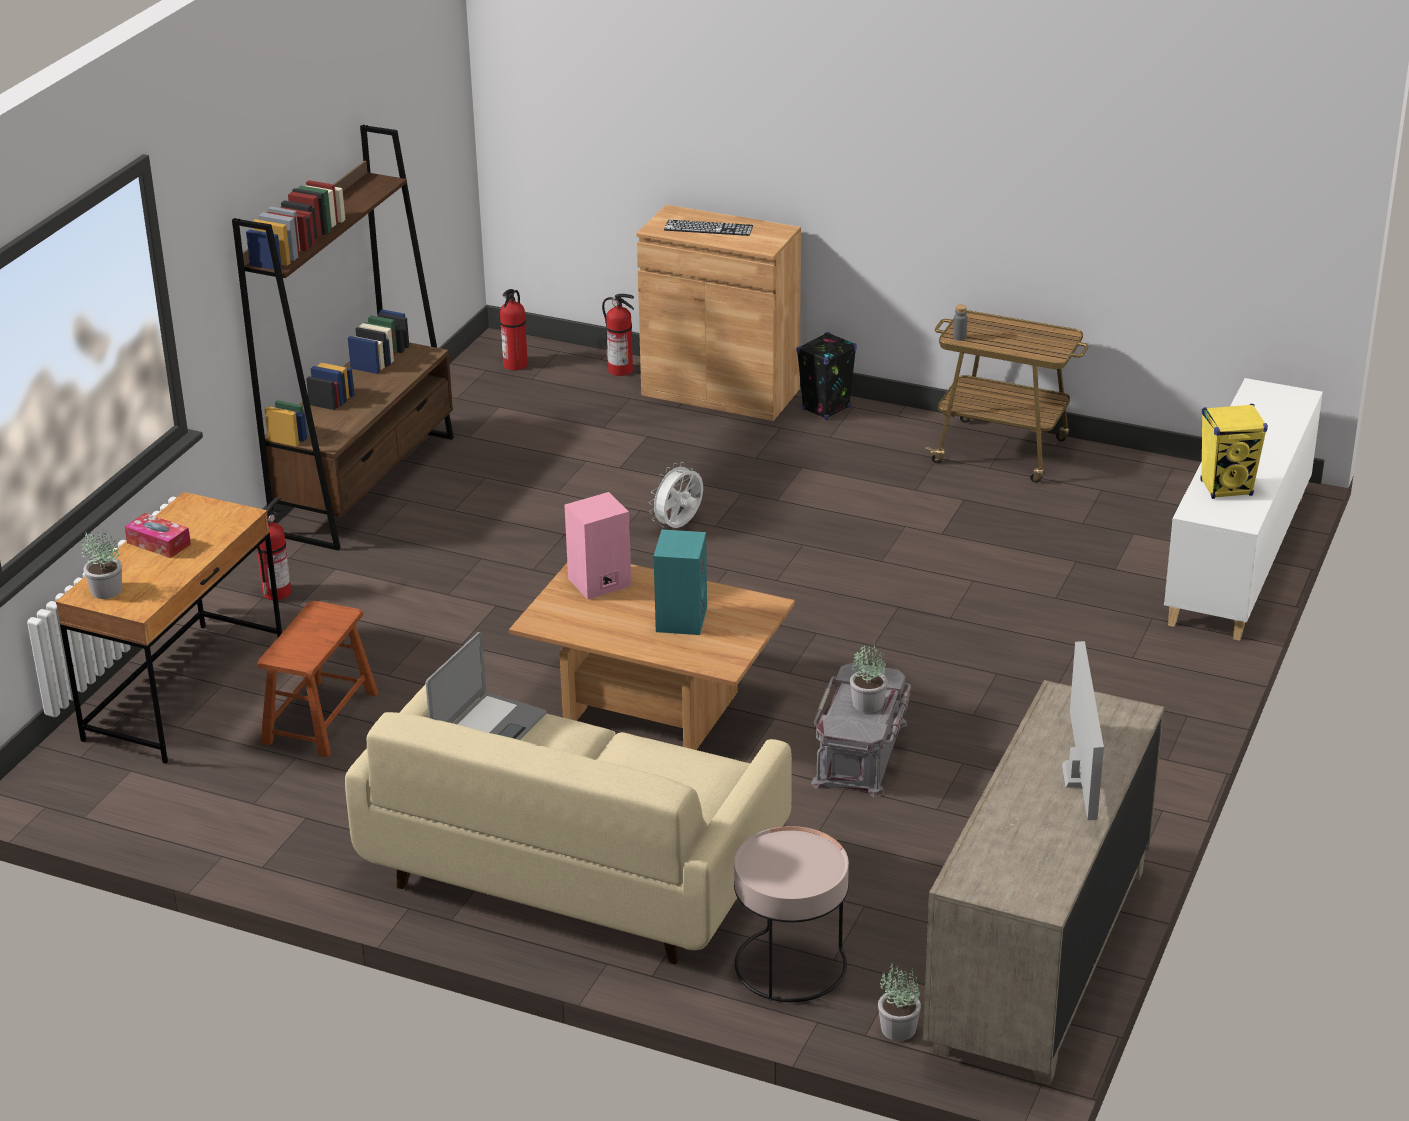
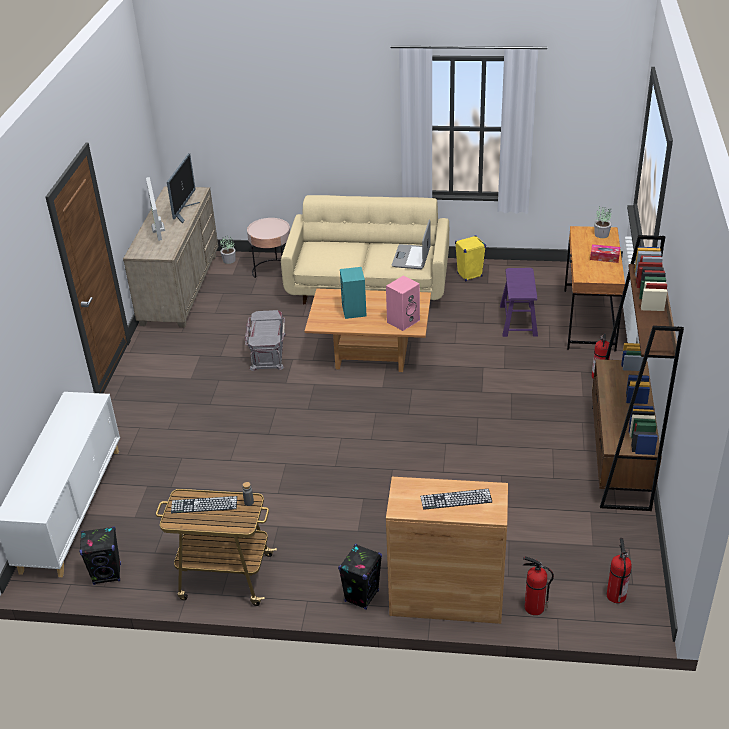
camera: 165 degrees right, 5 degrees up
(320, 717) = (518, 321): brown stool -> purple stool
(679, 526) = (413, 464): white fan -> none
(867, 703) = (262, 328): potted plant -> none
(1011, 817) = (183, 211): none -> monitor
(1021, 343) = (204, 505): none -> keyboard
(1169, 478) = (107, 574): none -> black speaker
(1226, 488) = (75, 420): yellow speaker -> yellow speaker (469, 275)

